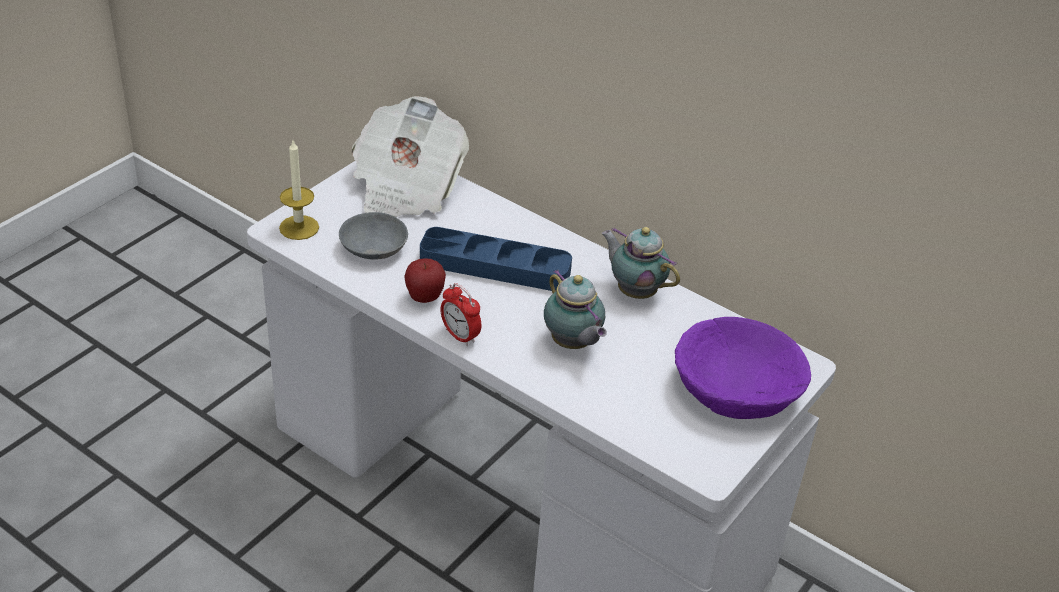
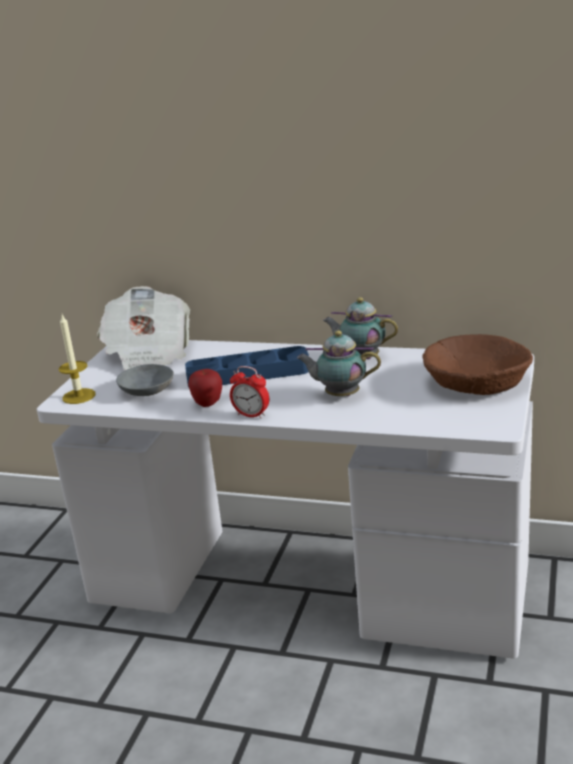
camera: 15 degrees left, 15 degrees down
(572, 344) = (340, 395): teapot -> teapot turned 150 degrees clockwise
(736, 388) = (476, 383): purple bowl -> brown bowl

